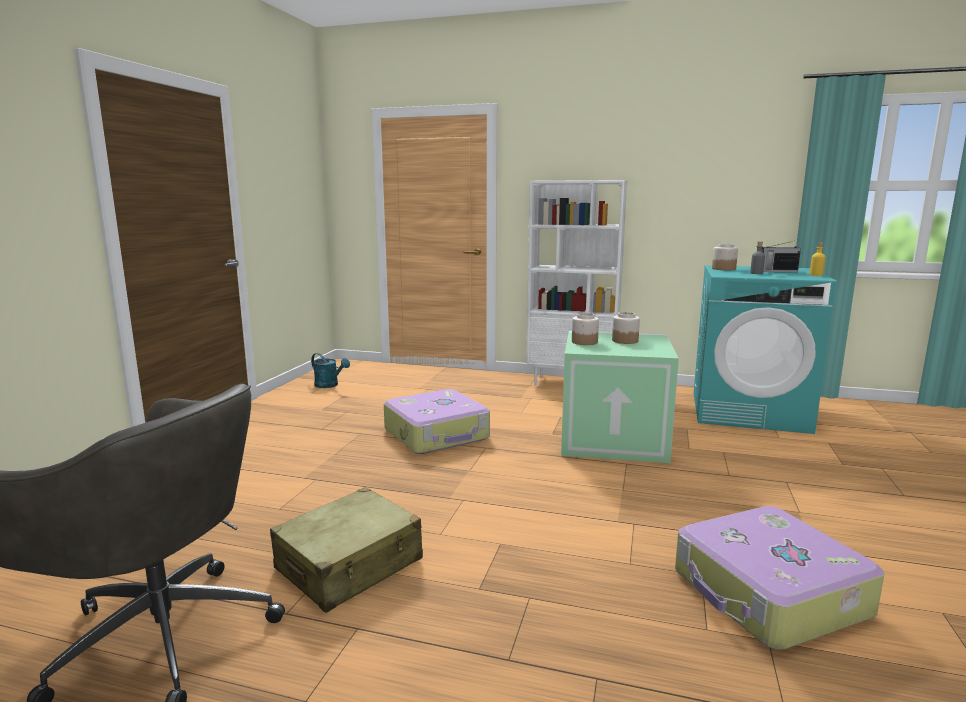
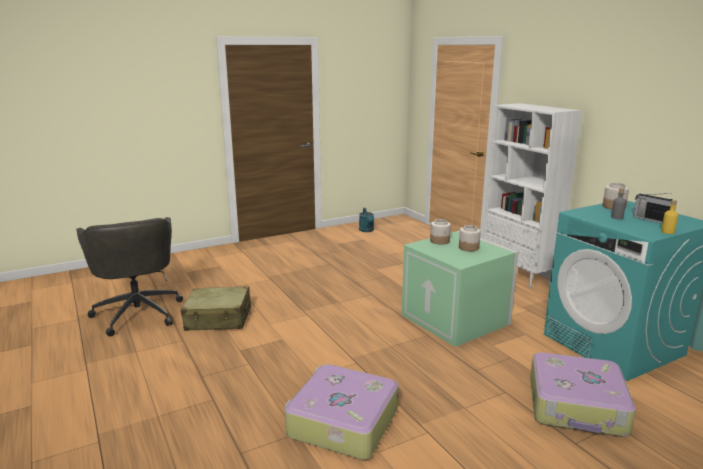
camera: 45 degrees right, 5 degrees up
(437, 434) = (363, 278): suitcase -> suitcase (577, 406)

